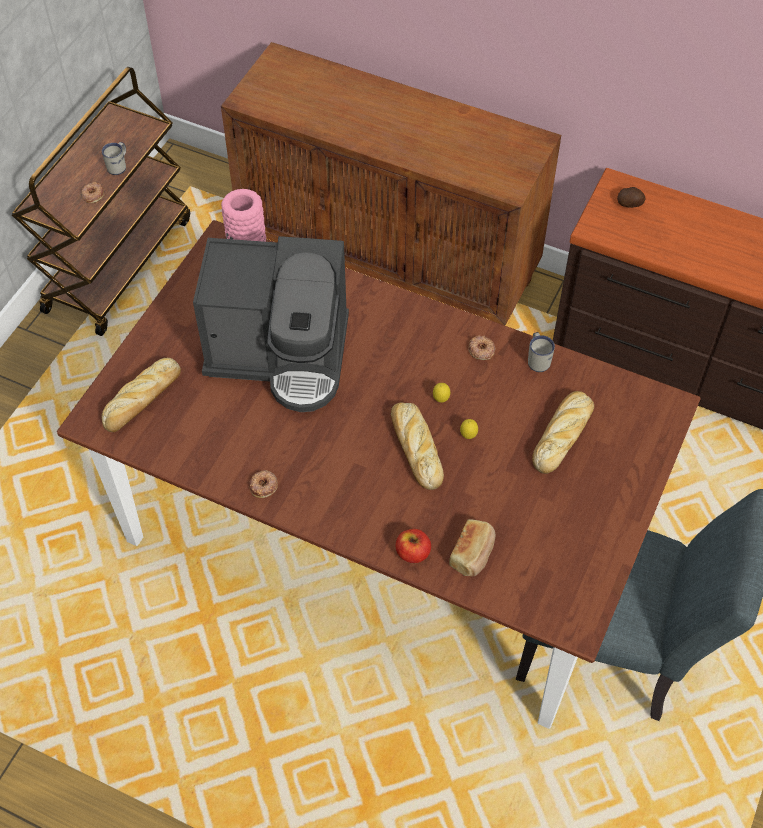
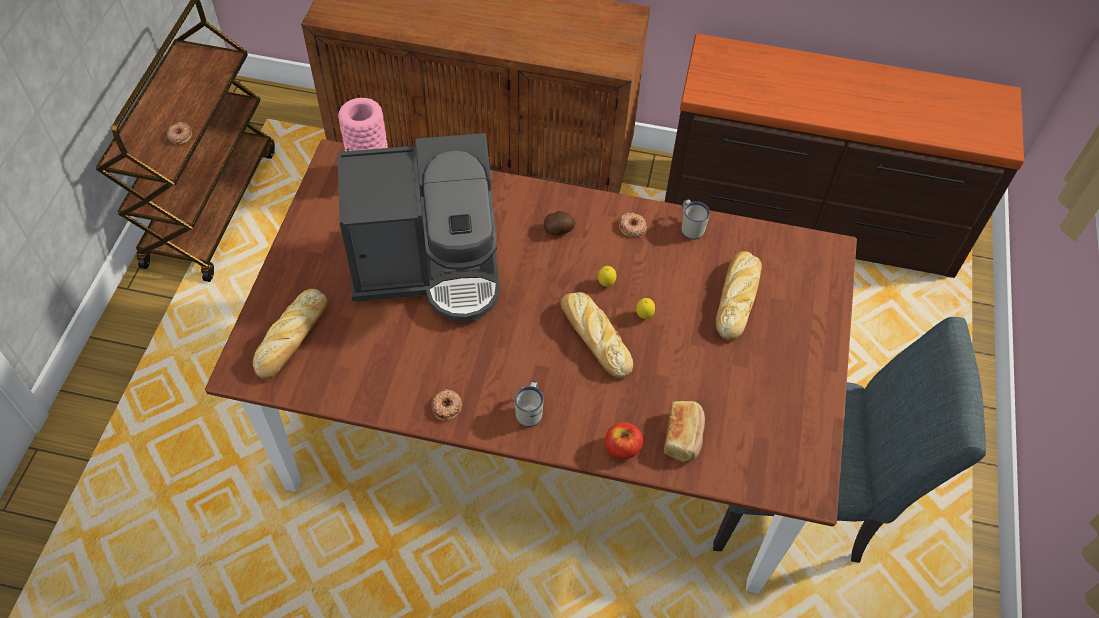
camera: 15 degrees left, 0 degrees up
(119, 166) = (201, 102): white mug -> white mug (530, 411)
(630, 204) = (728, 64): potato -> potato (559, 230)

